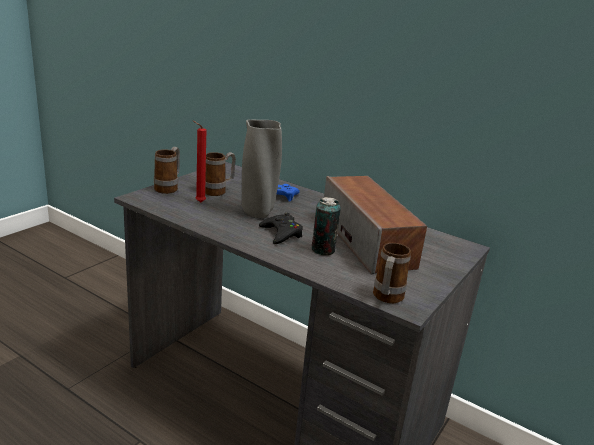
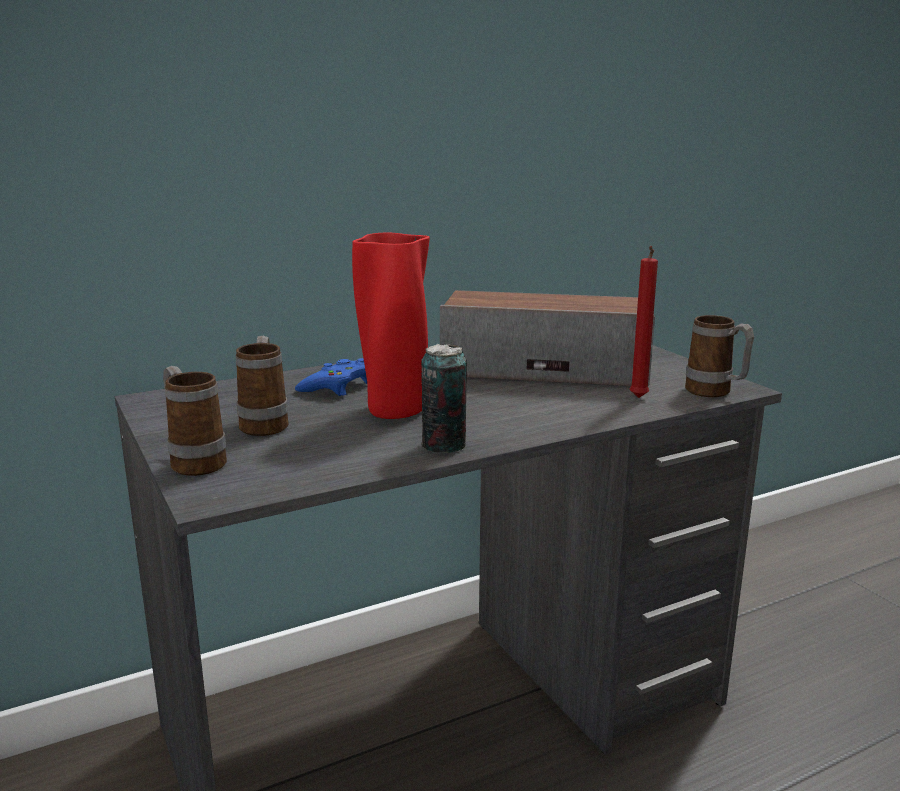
camera: 60 degrees left, 5 degrees down
(198, 202) = (301, 446): red candle -> red candle (638, 399)
(258, 213) = (395, 411): grey vase -> red vase
(281, 233) = (488, 410): black game controller -> none
(323, 250) = (562, 397): can -> can (444, 445)

